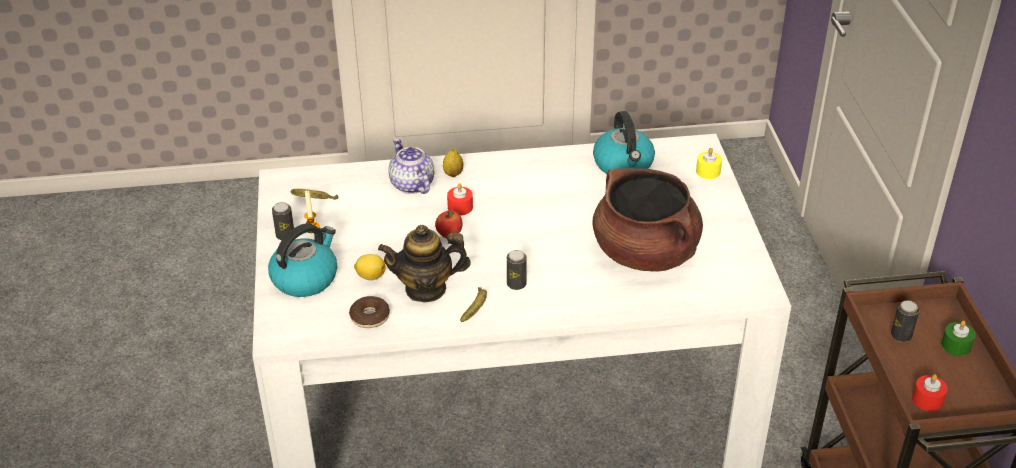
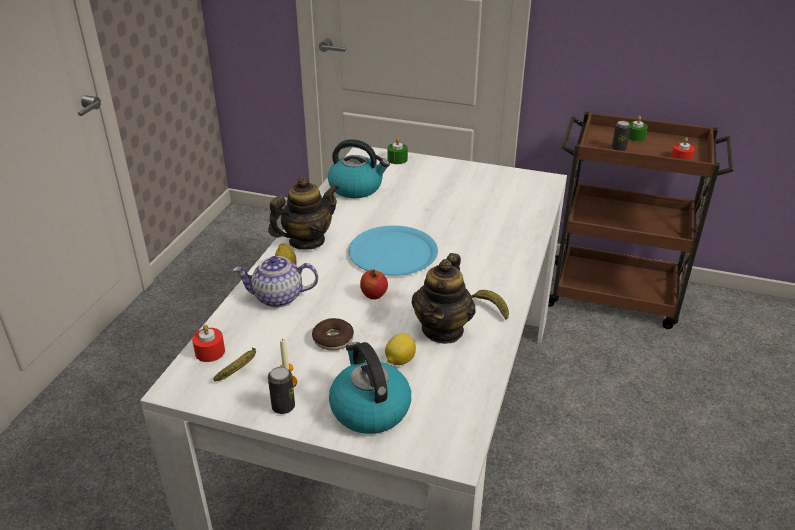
camera: 65 degrees left, 5 degrees down
(370, 317) = (462, 376): donut -> donut (333, 339)
(460, 207) = (339, 279): red candle -> red candle (210, 352)
(505, 169) = (306, 241): none -> teapot
(516, 284) = (470, 278): can -> none
(524, 224) = (393, 252): none -> blue plate
(645, 253) = (473, 209): brown cooking pot -> none
(708, 171) = (397, 159): yellow candle -> green candle

